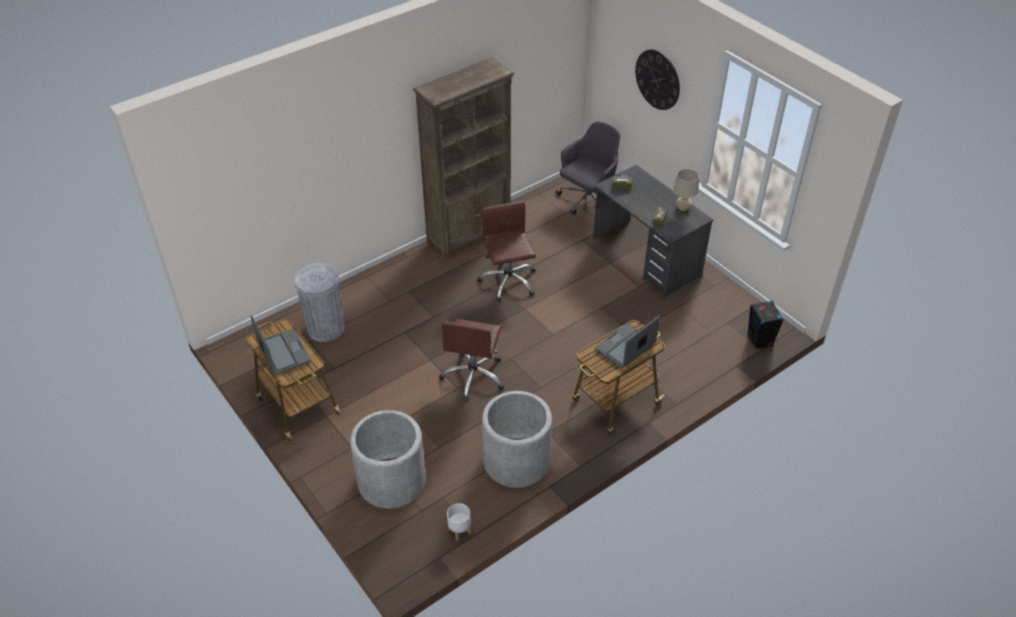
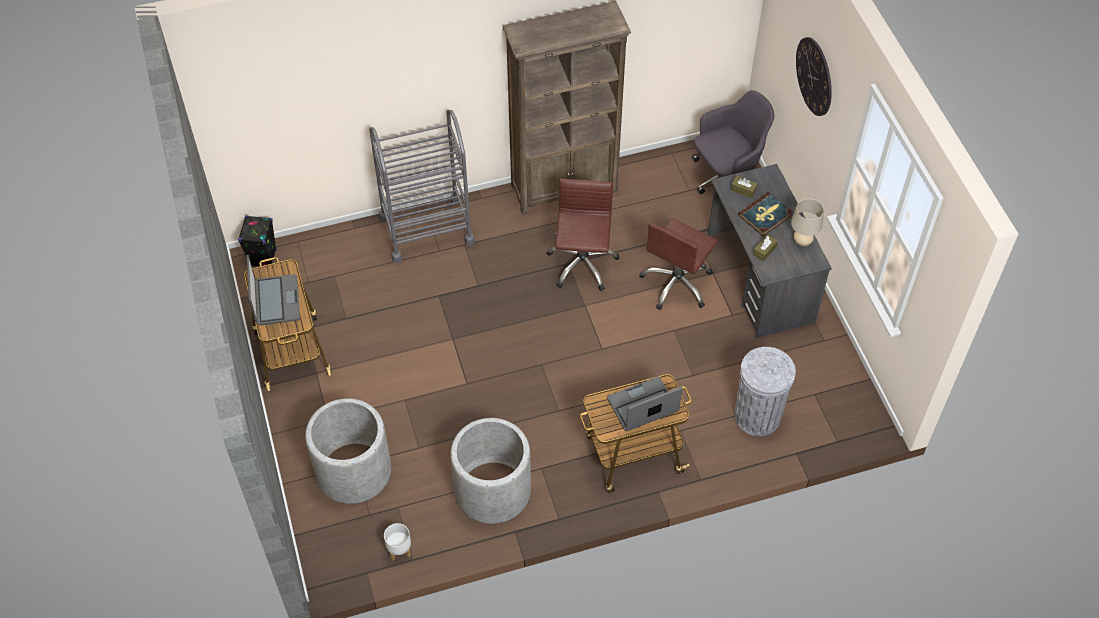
camera: 20 degrees right, 10 degrees up
(325, 328) = (356, 265): grey trash can -> grey trash can (757, 416)
(373, 289) = (426, 229): none -> grey cart
(474, 376) = (491, 374): brown office chair -> brown office chair (677, 284)
(646, 198) = (765, 215): none -> book
(760, 341) = (841, 430): black speaker -> black speaker (263, 258)

